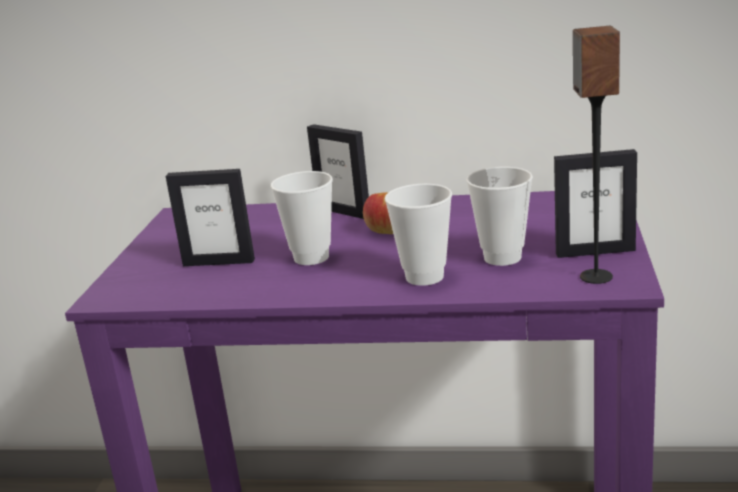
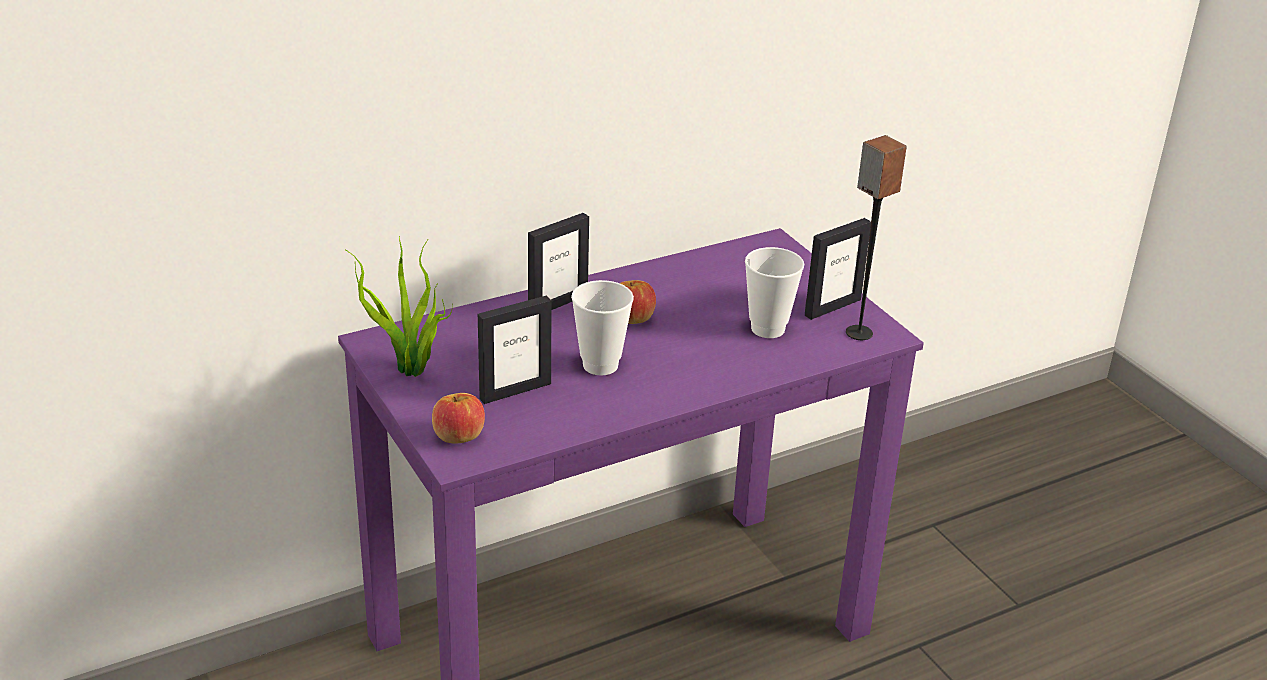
camera: 40 degrees left, 10 degrees up
(130, 283) = (458, 436): none -> apple
(170, 236) = (411, 371): none -> potted plant
(344, 212) = (557, 304): picture frame -> picture frame turned 45 degrees counterclockwise
(424, 277) = (728, 363): cup -> none

